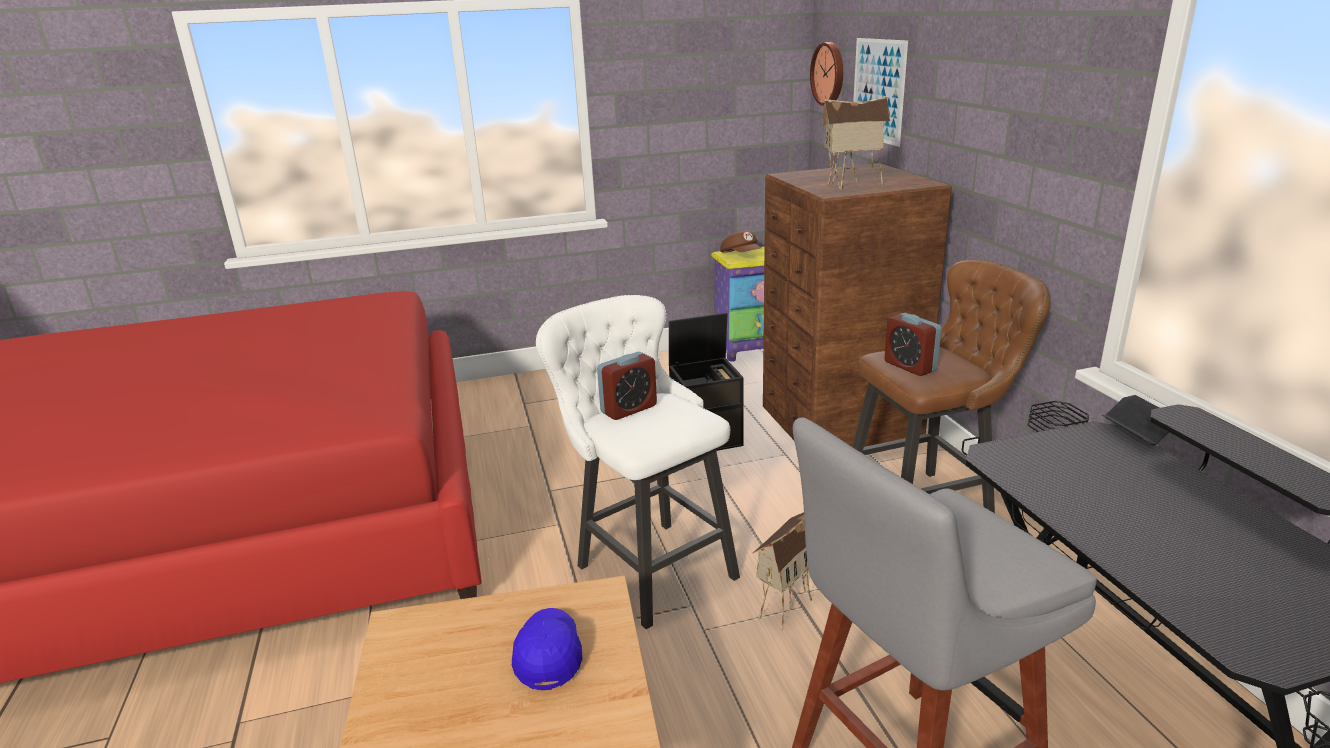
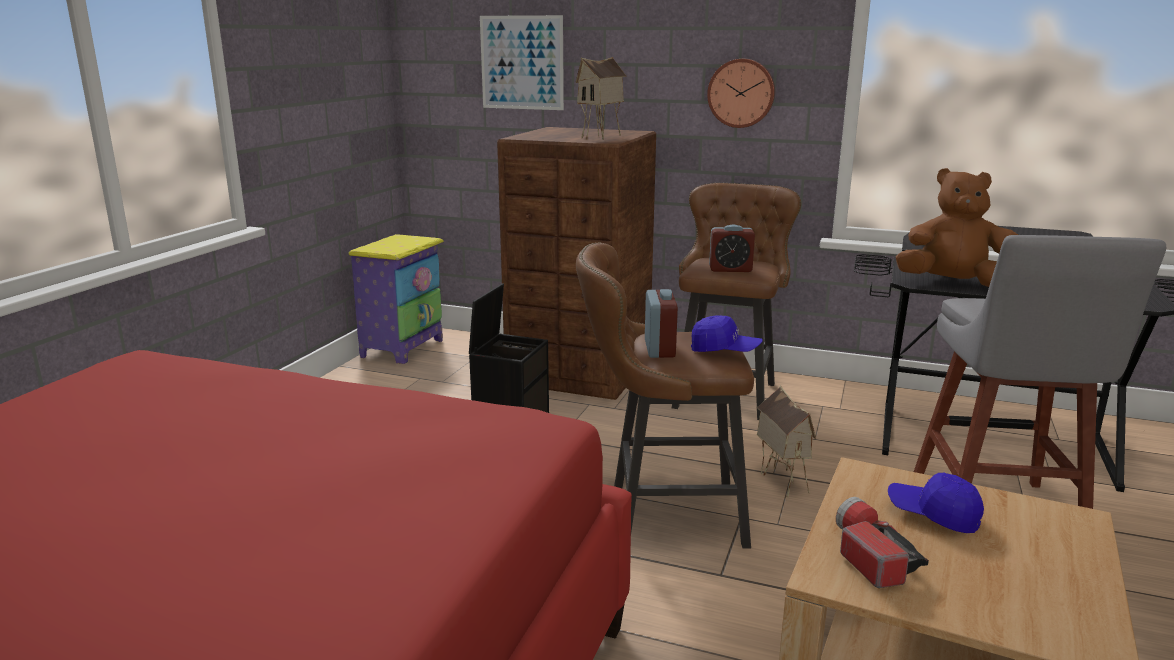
camera: 55 degrees left, 5 degrees down
(444, 638) = (870, 556): none -> flashlight
(645, 562) = (657, 514): white stool -> brown stool
(660, 433) = (725, 351): none -> blue cap
(741, 255) = (388, 247): brown cap -> none
(829, 74) = (432, 53): wall clock -> wall clock (741, 93)
(1039, 480) = (952, 284): none -> brown plush toy

